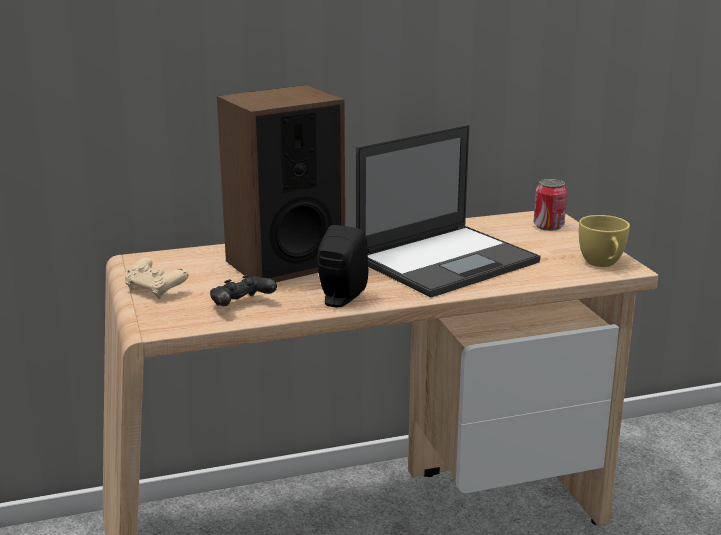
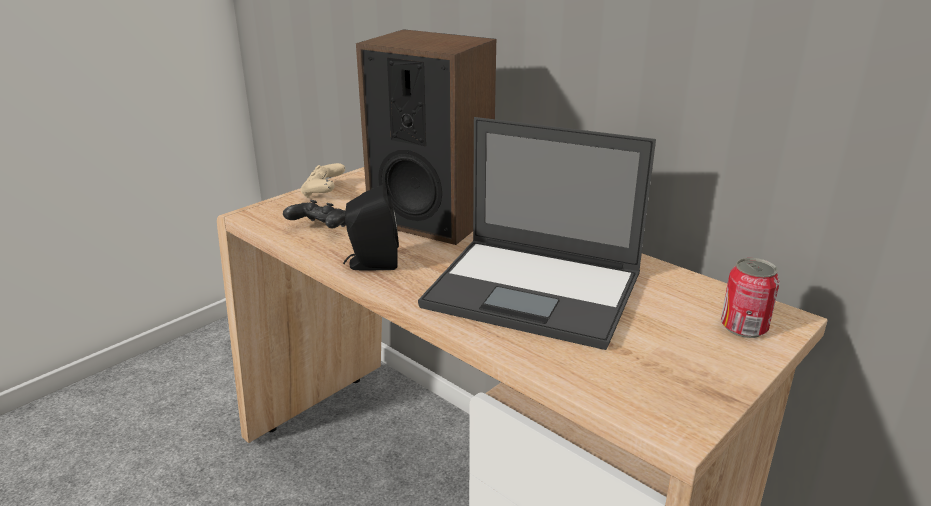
camera: 60 degrees right, 5 degrees up
(603, 264) = (664, 403): yellow cup -> none

